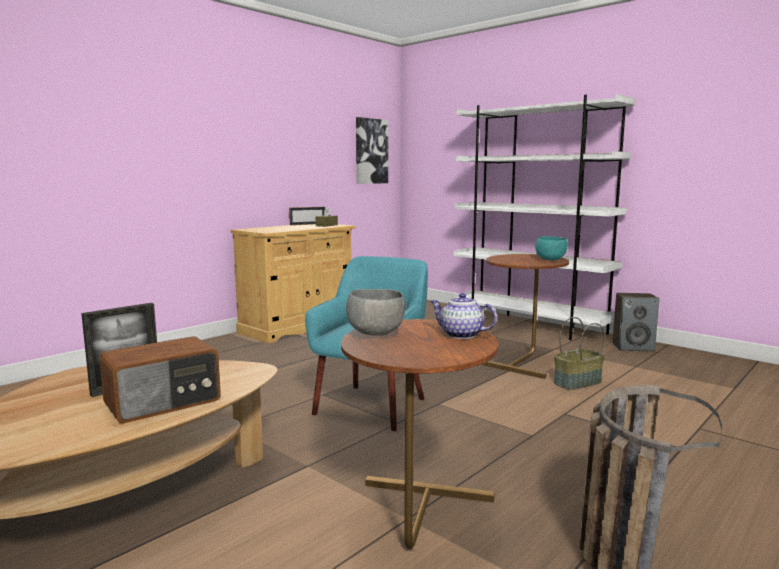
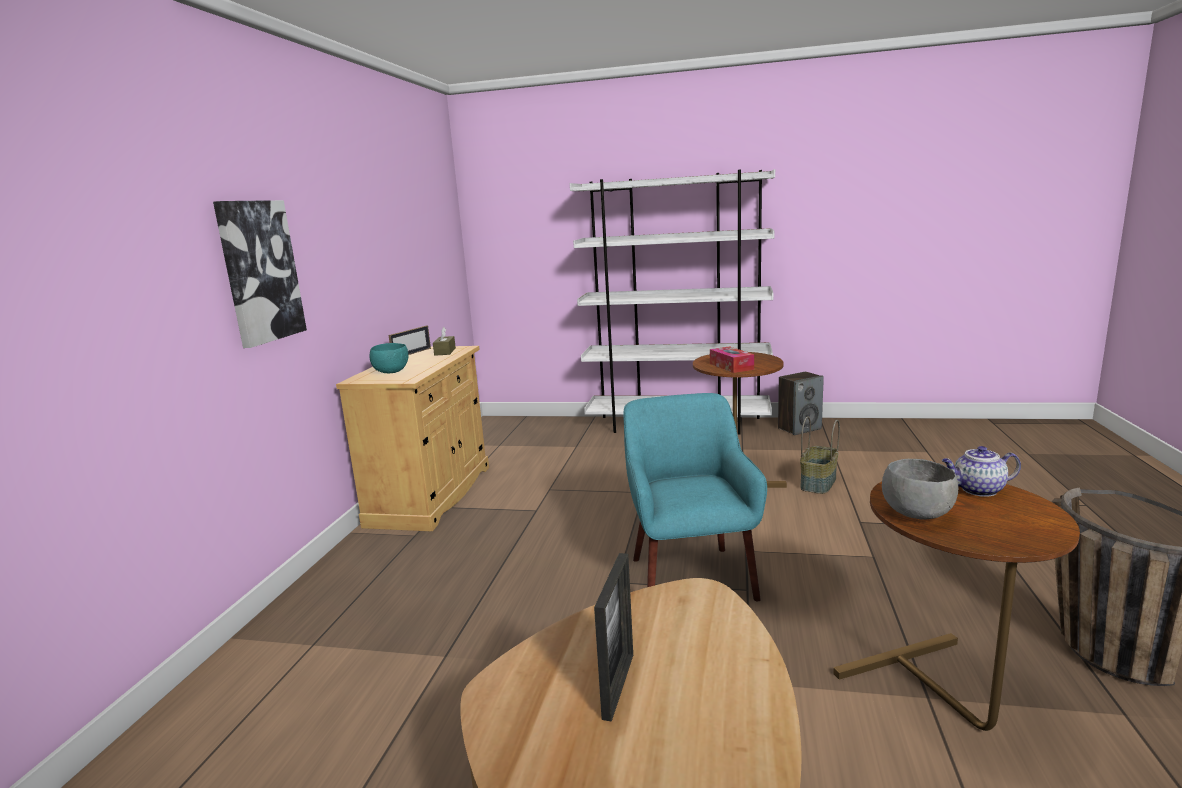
camera: 30 degrees left, 5 degrees up
(164, 403) = (717, 686): radio -> none
(371, 151) = (441, 239): picture -> picture (260, 271)
(513, 260) = (731, 366): none -> tissue box
(551, 260) = (760, 358): turquoise bowl -> turquoise bowl (392, 372)

